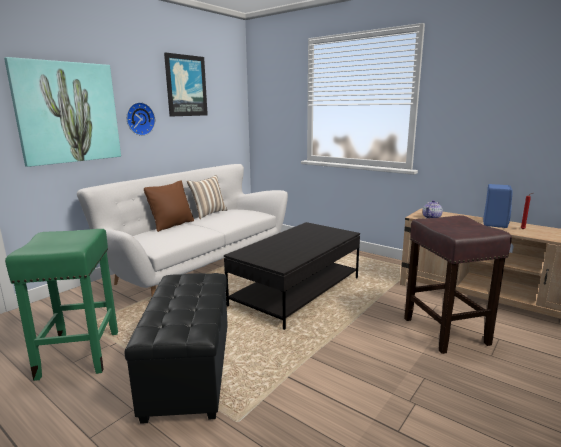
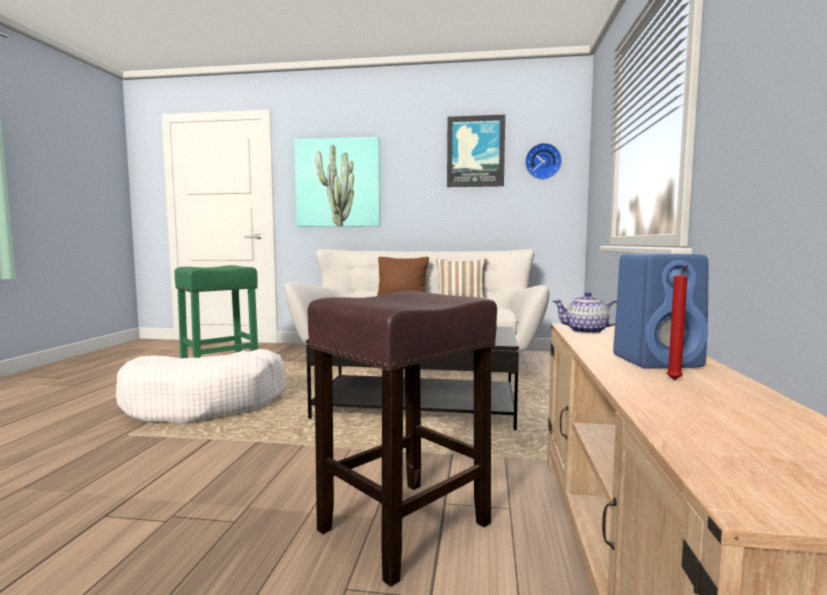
camera: 60 degrees right, 10 degrees down
(139, 119) = (409, 189): wall clock -> wall clock (542, 161)
(191, 371) = (206, 403): black ottoman -> white dog bed

